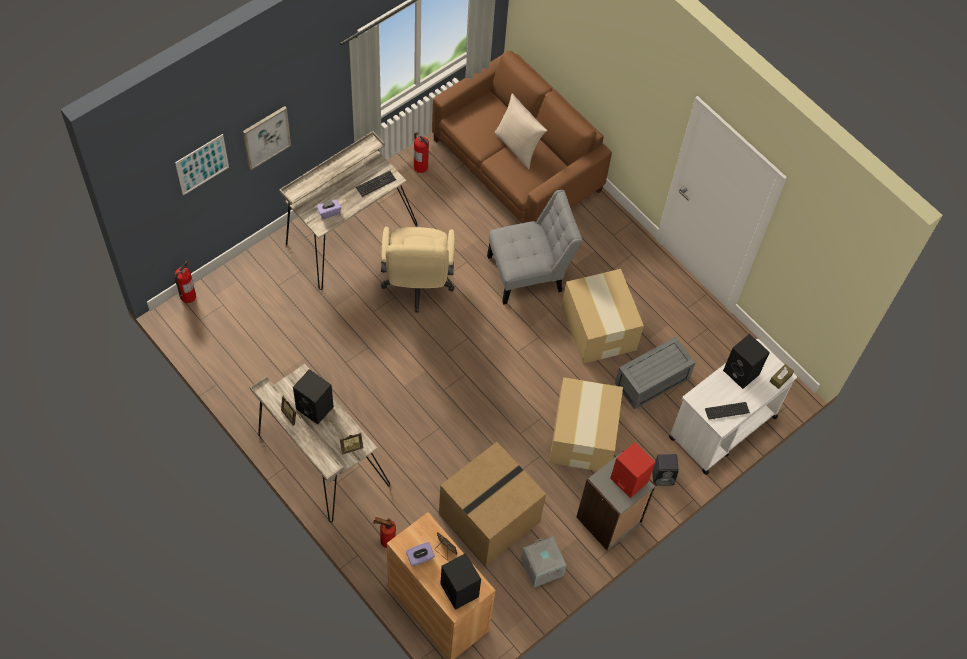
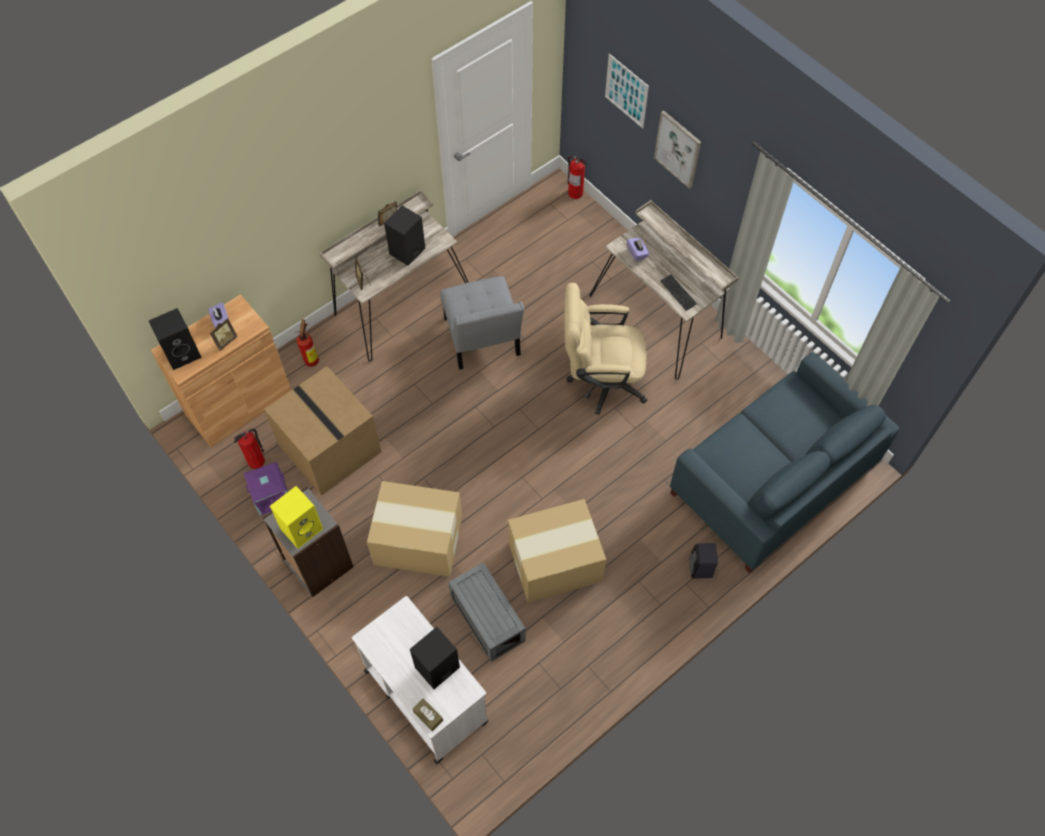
camera: 95 degrees right, 0 degrees up
(420, 166) = (756, 381): fire extinguisher -> fire extinguisher (256, 461)
(516, 166) = (772, 479): brown sofa -> blue sofa
(518, 147) = (767, 449): beige pillow -> none
(529, 273) = (625, 490): grey chair -> grey chair (482, 341)
(541, 567) = (271, 495): grey storage box -> purple storage box
(627, 480) = (302, 528): red speaker -> yellow speaker
(663, 476) = (366, 623): black speaker -> black speaker (701, 568)
(727, 411) = (385, 645): keyboard -> none

